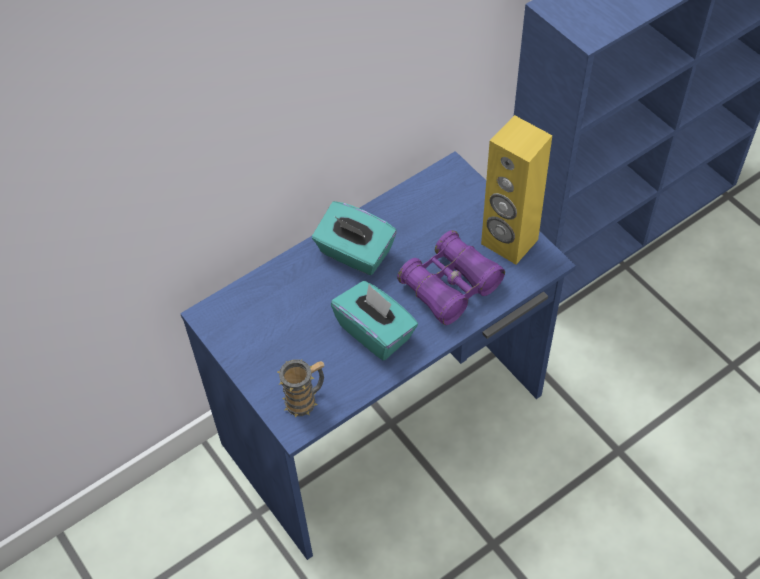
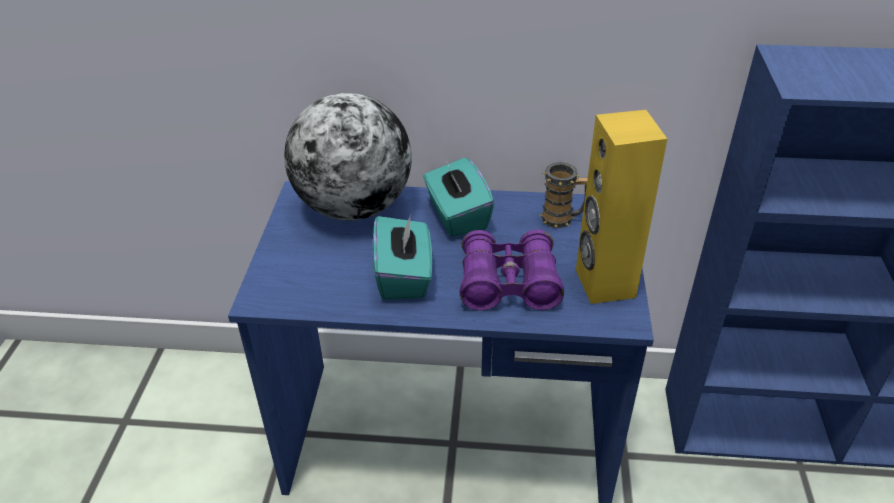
camera: 40 degrees right, 15 degrees down
(269, 299) = (354, 208): none -> globe
(305, 399) = (290, 286): mug -> mug (562, 219)

